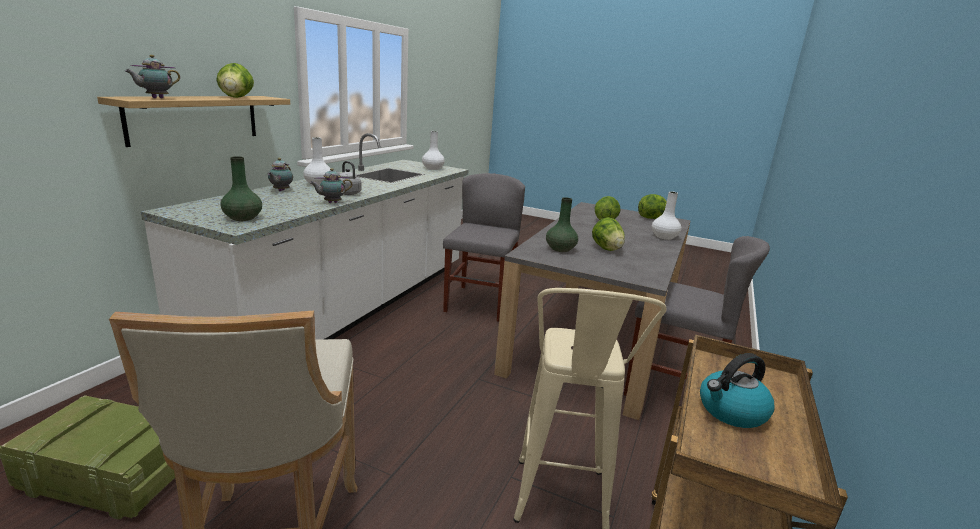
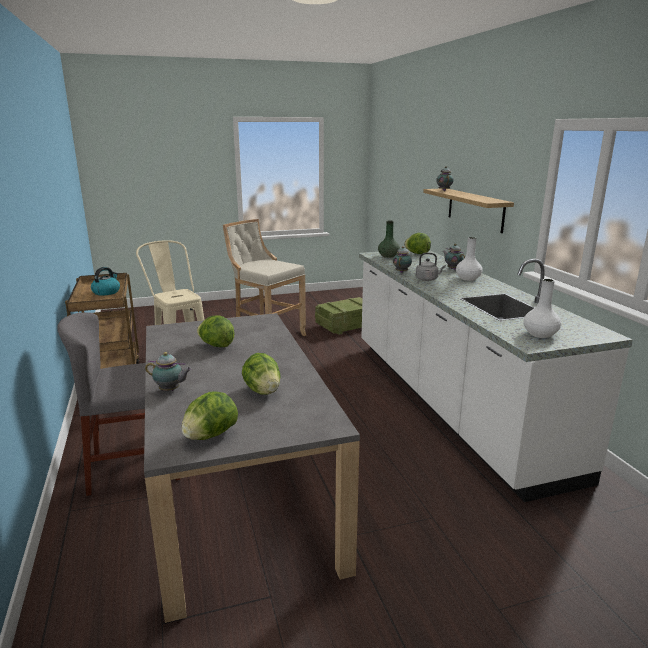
camera: 140 degrees right, 0 degrees up
(236, 97) = (474, 197): lettuce -> lettuce (417, 253)
(480, 303) = (392, 465): grey chair -> none
(560, 249) = (250, 331): green vase -> none
(664, 237) = (170, 390): white vase -> teapot

